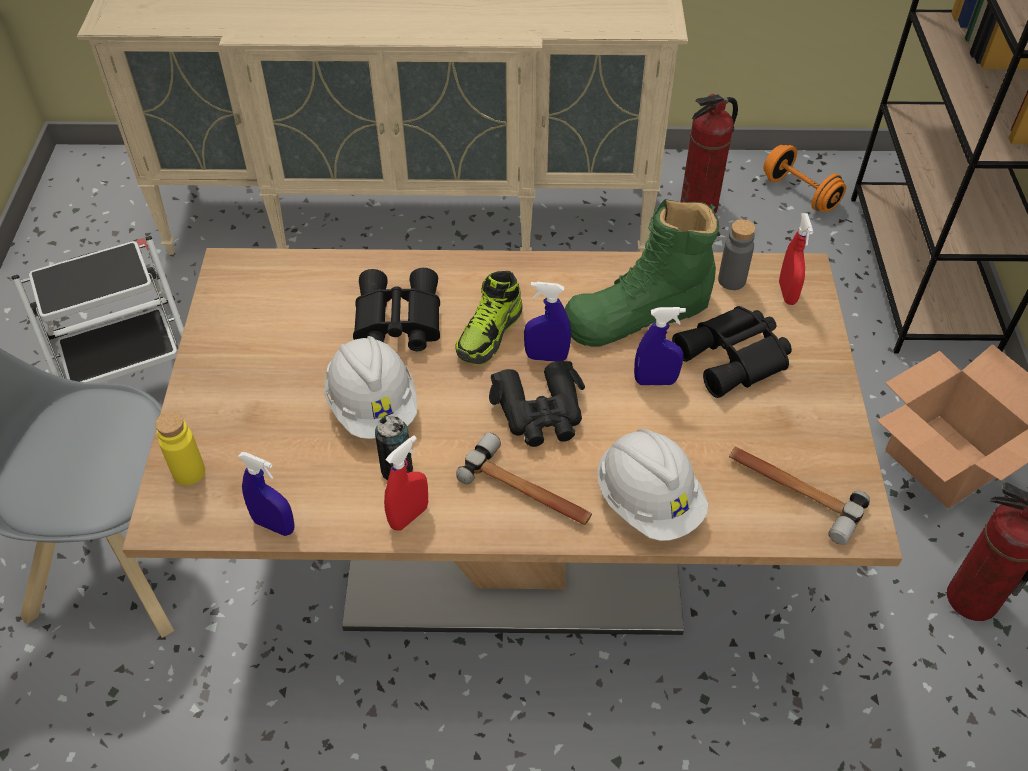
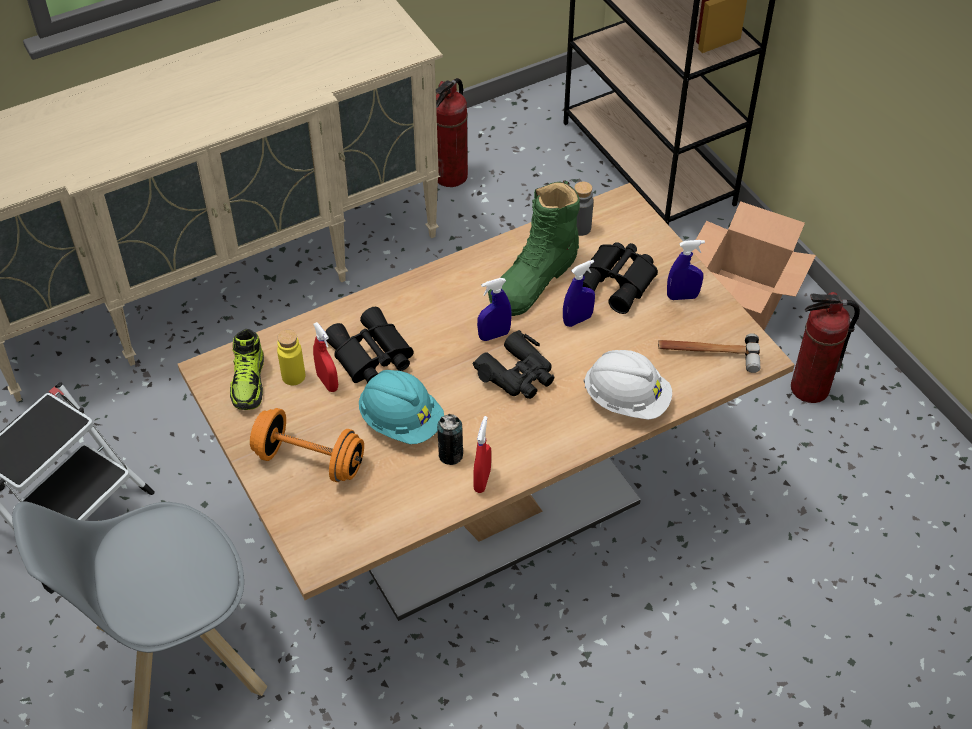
camera: 30 degrees left, 0 degrees up
(189, 472) = (307, 524): yellow bottle -> yellow bottle (293, 376)
(274, 525) = (396, 528): blue spray bottle -> blue spray bottle (682, 296)
(373, 406) = (401, 421): white hard hat -> turquoise hard hat
(489, 334) = (443, 336): shoe -> shoe (249, 382)
(528, 490) = (547, 428): hammer -> none
(787, 293) = (622, 222): red spray bottle -> red spray bottle (327, 382)
(800, 193) = (522, 133): orange dumbbell -> orange dumbbell (309, 460)

